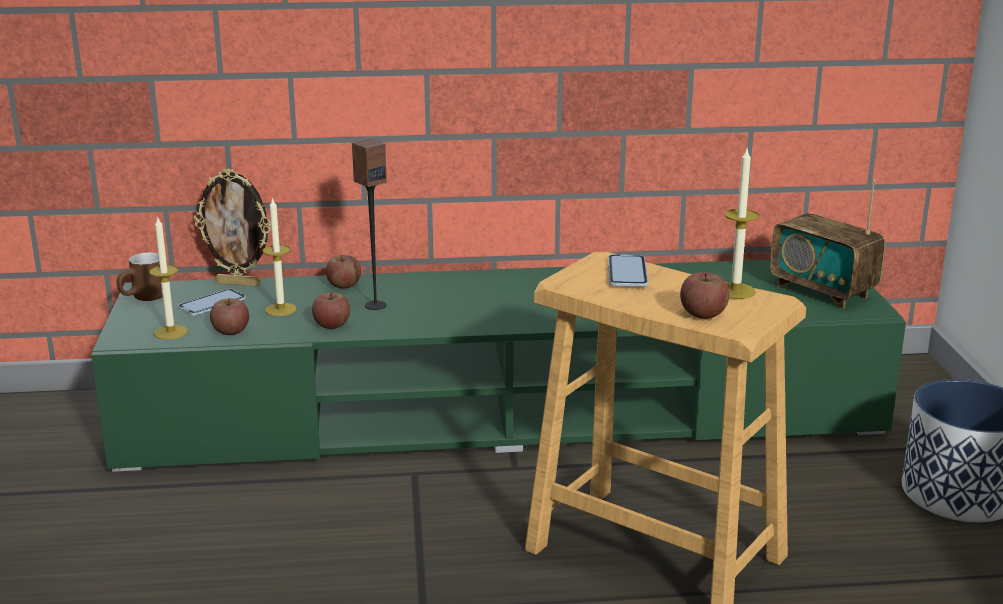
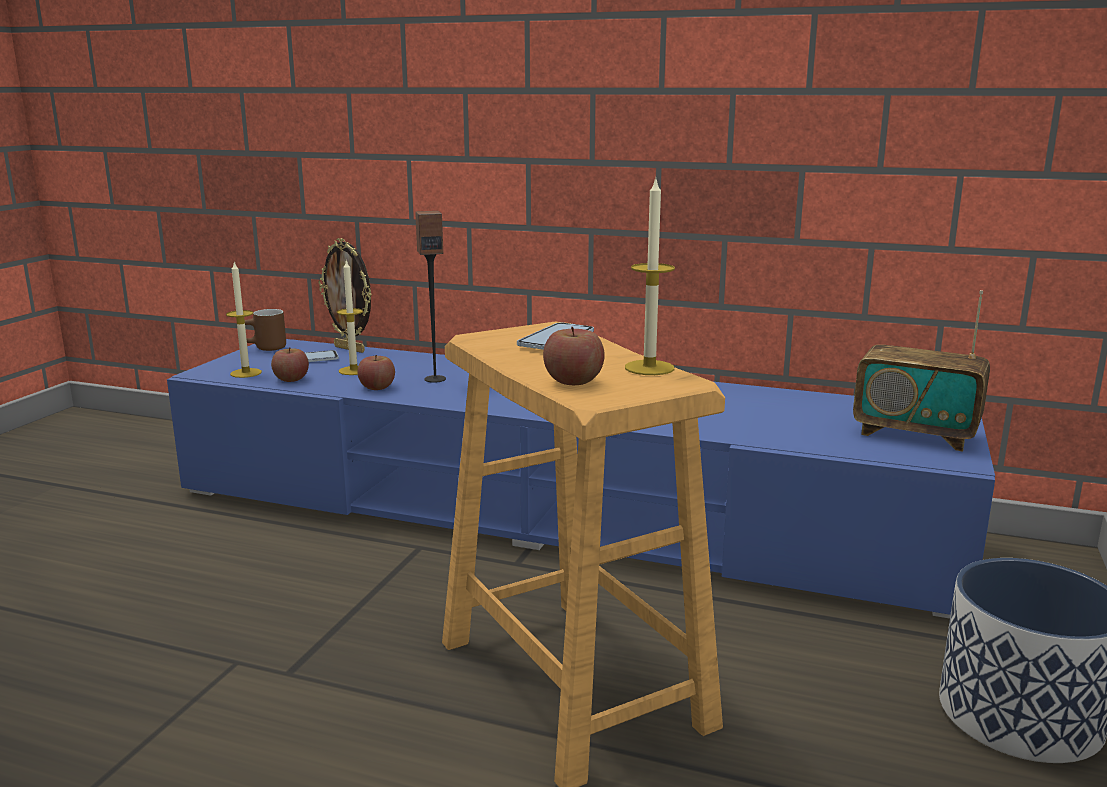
camera: 25 degrees right, 5 degrees down
(344, 285) = (431, 361): apple -> none
(503, 414) = (555, 514): green tv stand -> blue tv stand
(822, 291) = (915, 434): radio -> radio turned 45 degrees counterclockwise

